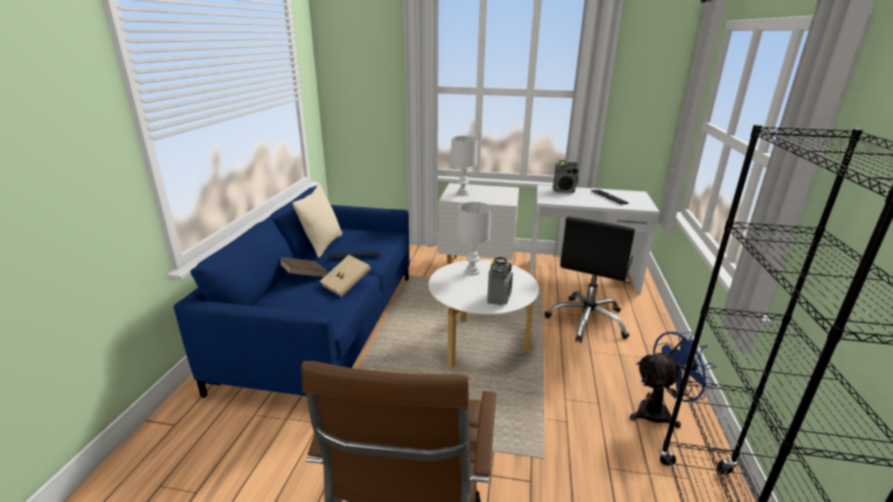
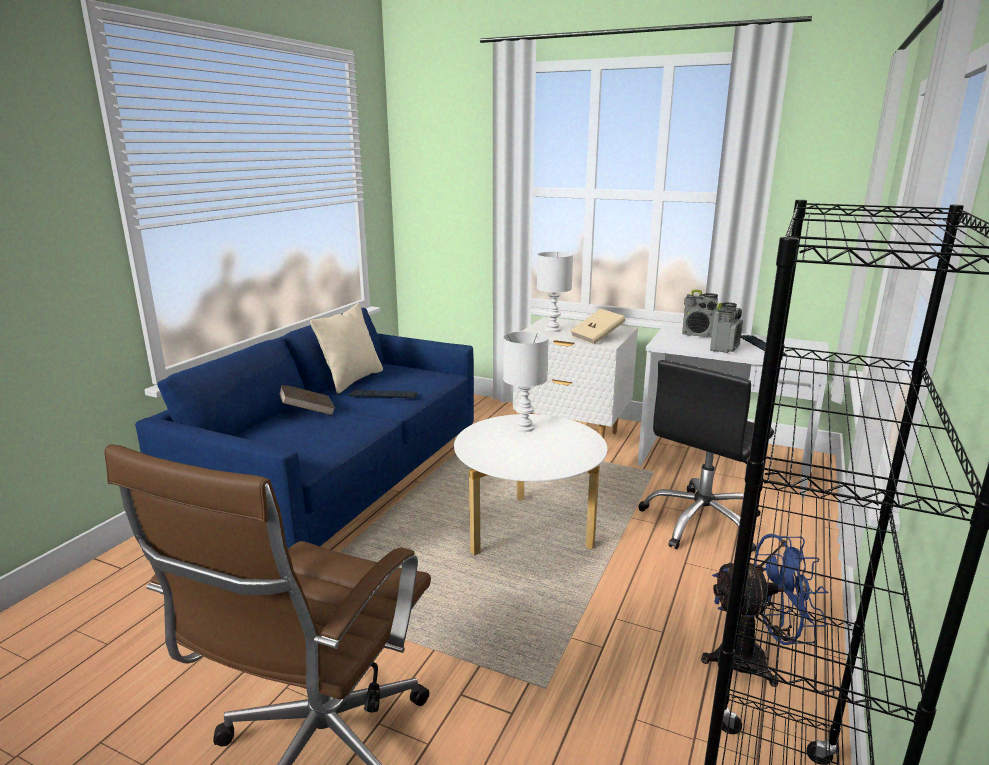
camera: 15 degrees right, 5 degrees down
(346, 285) = (351, 426): beige book -> beige book (597, 337)
(499, 298) = (540, 462): radio -> radio (724, 348)

